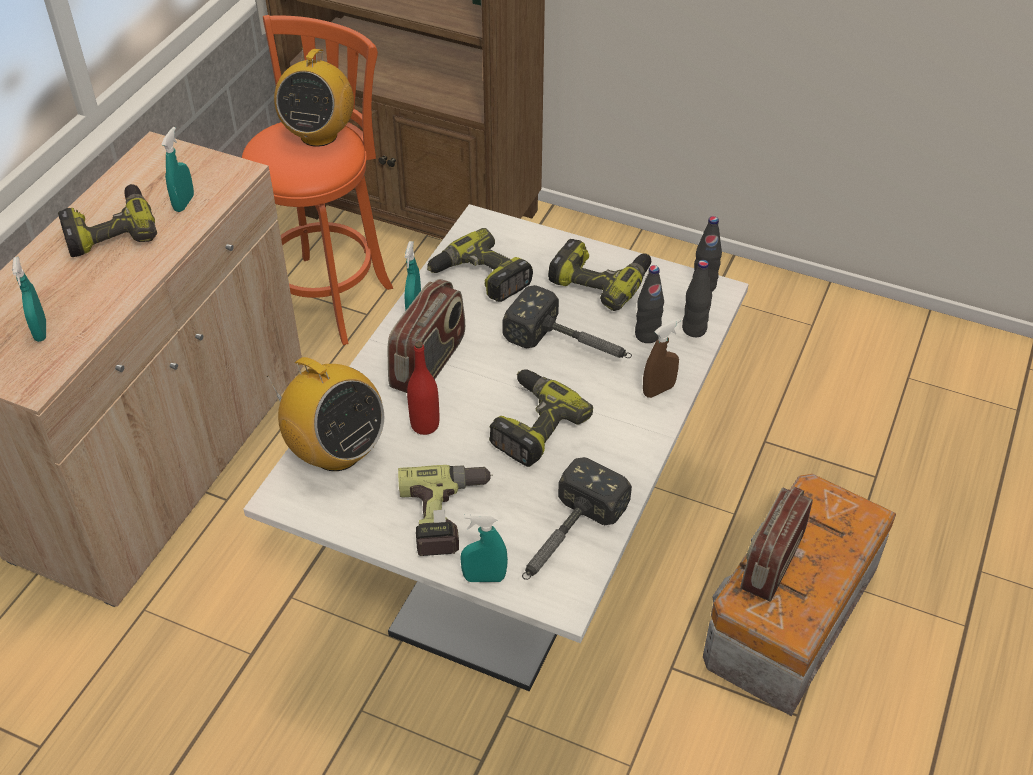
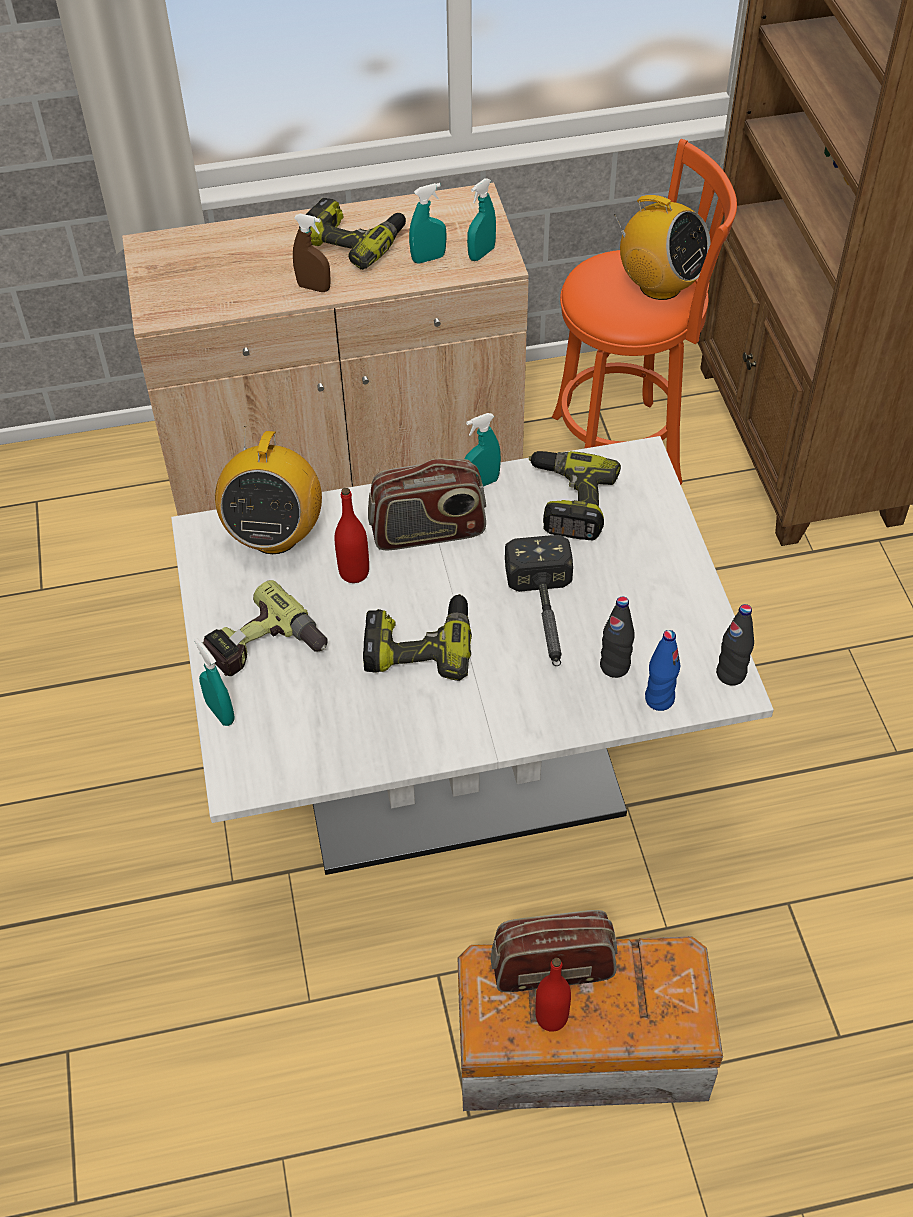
camera: 55 degrees right, 5 degrees up
(41, 331) = (213, 280): turquoise spray bottle -> turquoise spray bottle (481, 254)
(319, 135) = (659, 286): radio -> radio turned 120 degrees counterclockwise
(565, 539) = (306, 744): hammer -> none
(600, 280) = (654, 590): power drill -> none
(658, 390) = (549, 715): brown spray bottle -> brown spray bottle (314, 287)
(694, 329) = (659, 699): black bottle -> blue bottle
(808, 585) = (551, 1017): none -> red bottle

